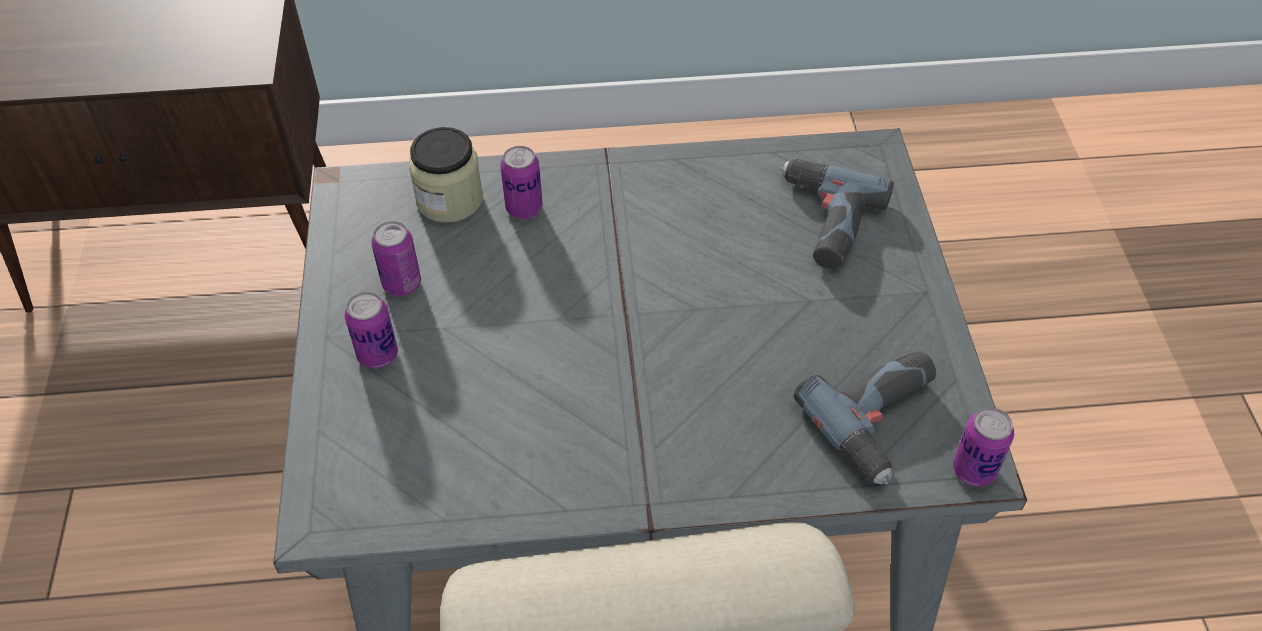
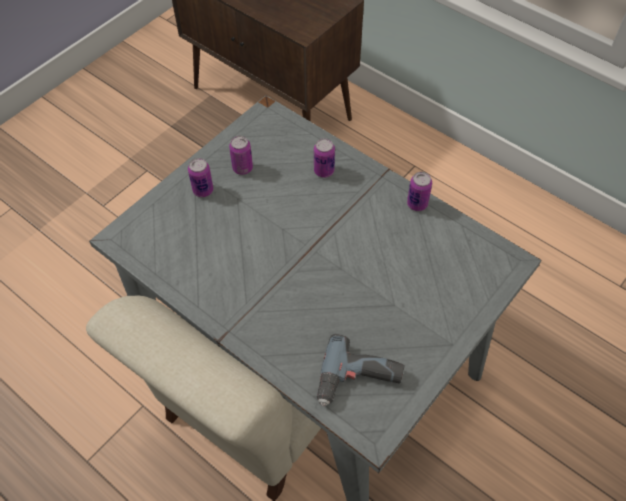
camera: 45 degrees right, 5 degrees up
(449, 200) = (299, 146): jar -> none
(821, 222) = (443, 274): power drill -> none
(974, 470) = (371, 436): can -> can (417, 204)

